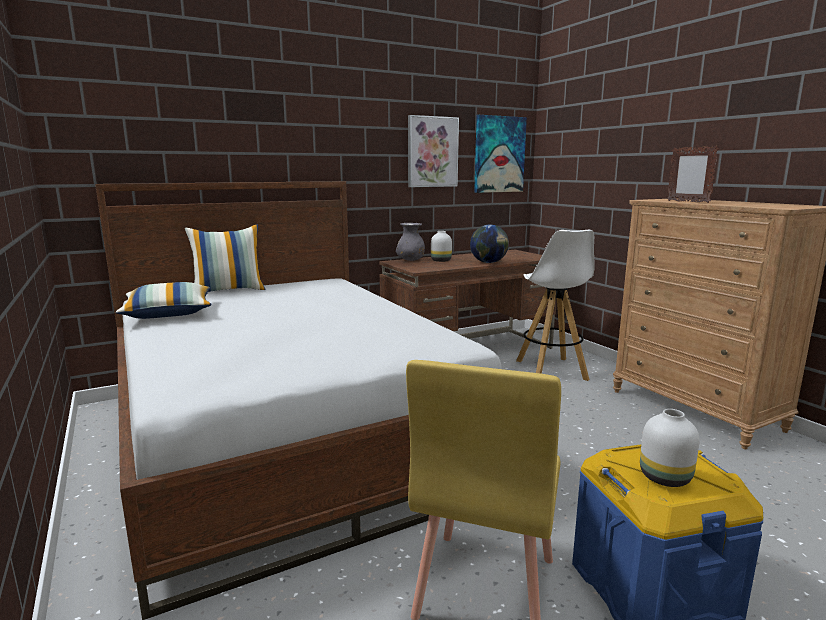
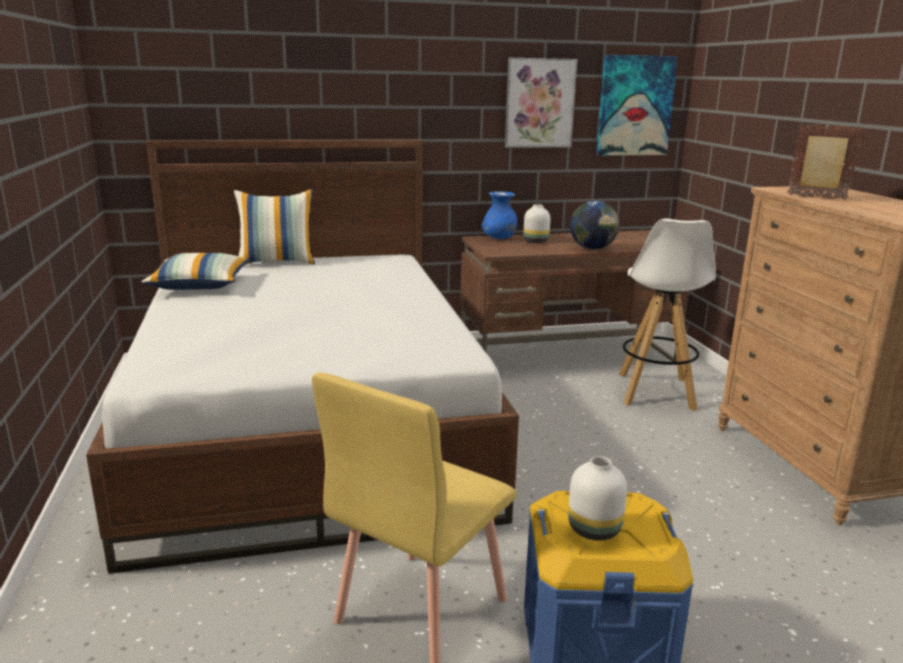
camera: 15 degrees right, 5 degrees up
(410, 260) = (499, 238): grey vase -> blue vase
(687, 202) = (817, 197): picture frame -> picture frame turned 150 degrees clockwise

